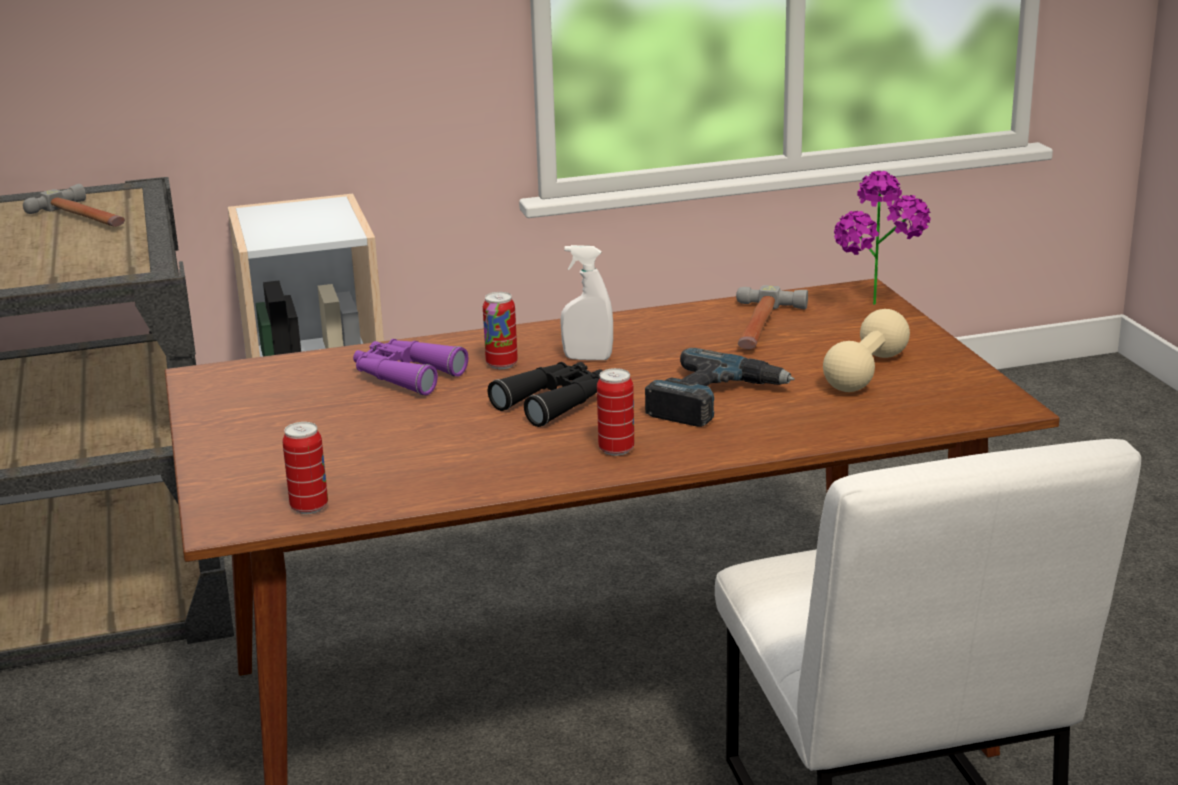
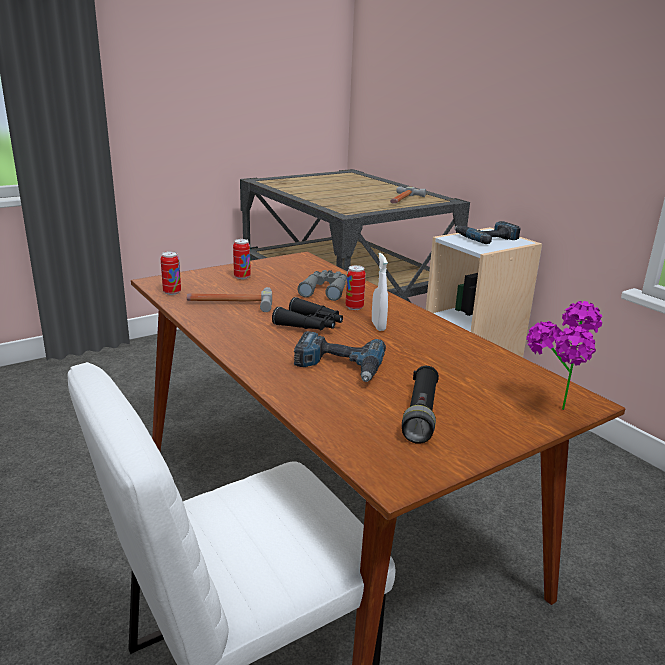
camera: 70 degrees right, 0 degrees up
(289, 219) = (486, 238): none -> power drill
(405, 376) = (325, 290): purple binoculars -> grey binoculars
(616, 449) = (254, 346): can -> can (242, 277)
(761, 327) = (472, 370): hammer -> hammer (230, 303)
(866, 372) = (420, 414): beige dumbbell -> black flashlight

